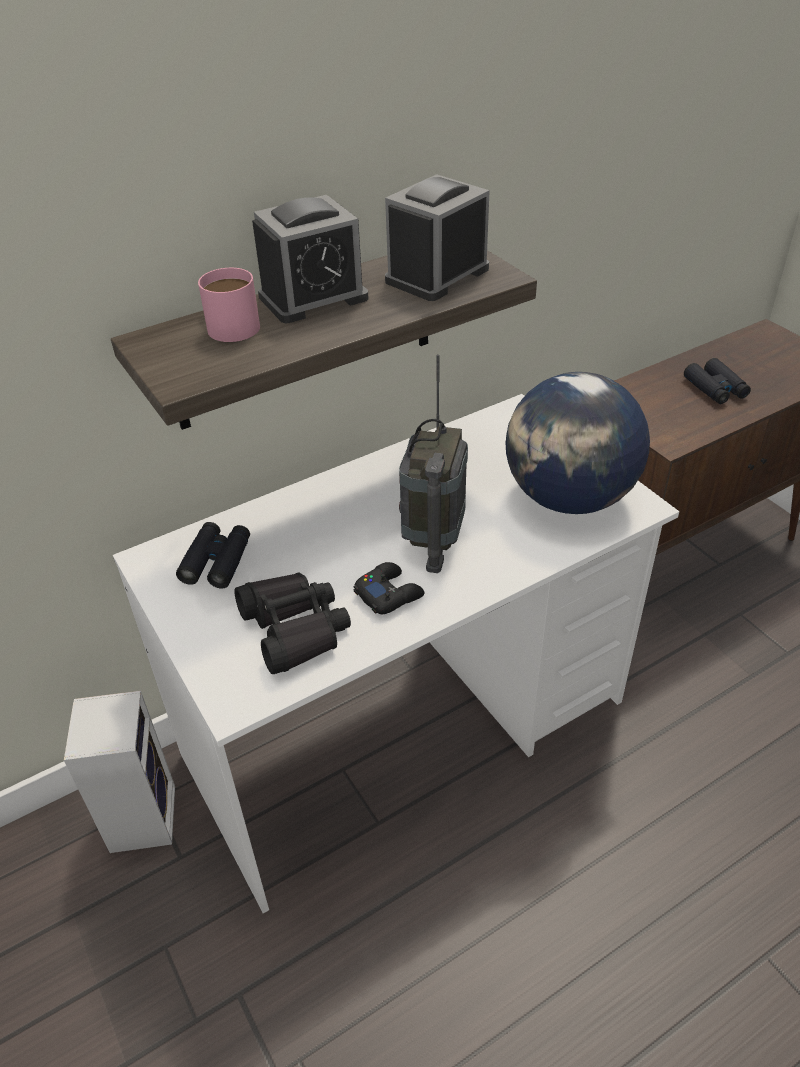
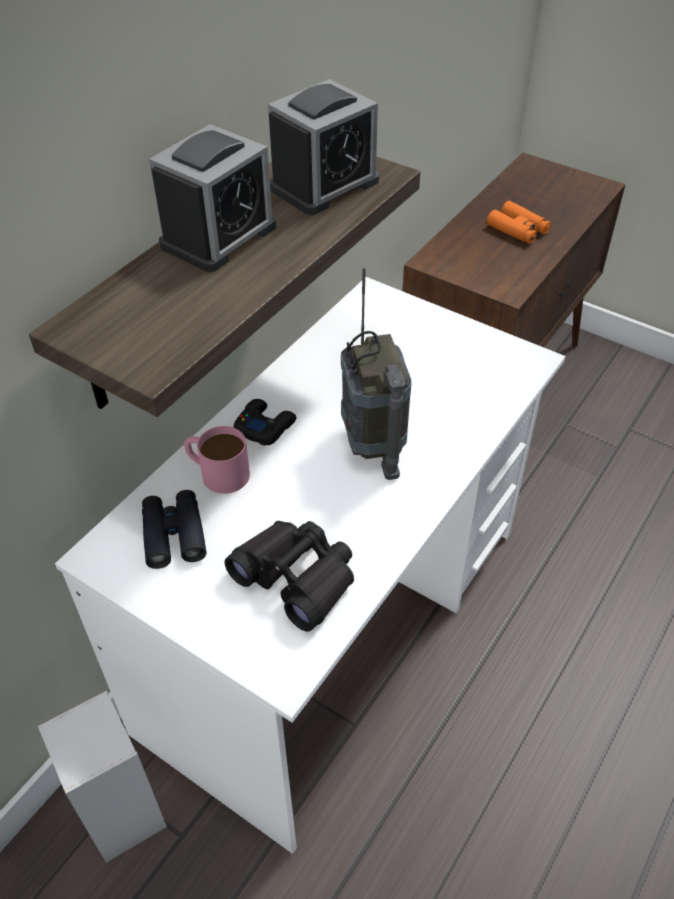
camera: 25 degrees left, 5 degrees up
(227, 324) = (150, 287): pink mug -> pink mug (217, 472)
(389, 594) = (364, 513): black game controller -> black game controller (264, 426)
(437, 275) = (324, 185): alarm clock -> alarm clock turned 150 degrees counterclockwise
(568, 498) = (467, 370): globe -> none
(715, 388) = (518, 229): black binoculars -> orange binoculars

